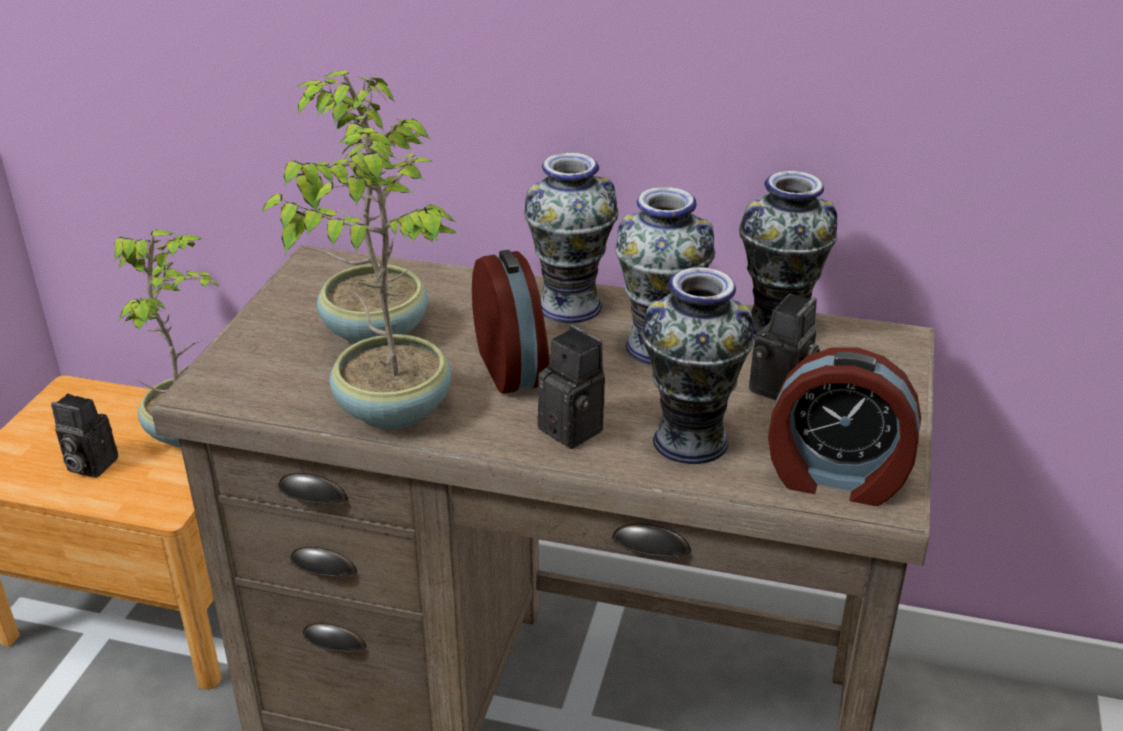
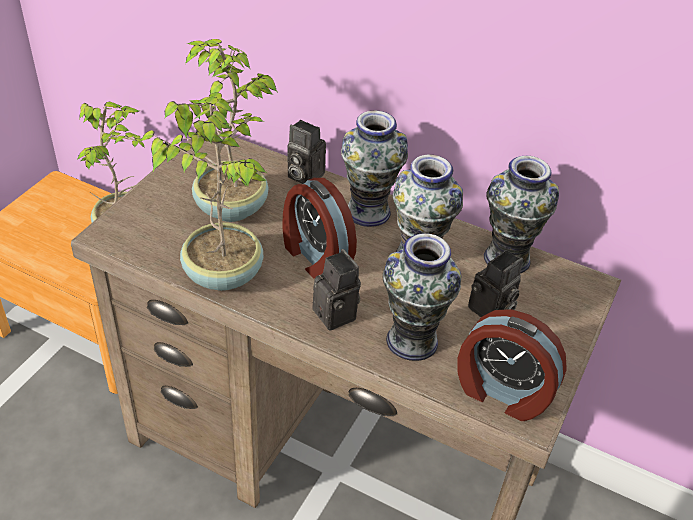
camera: 10 degrees right, 10 degrees up
(88, 465) = (55, 242): camera -> camera (303, 175)
(515, 367) = (314, 255): alarm clock -> alarm clock turned 150 degrees clockwise

